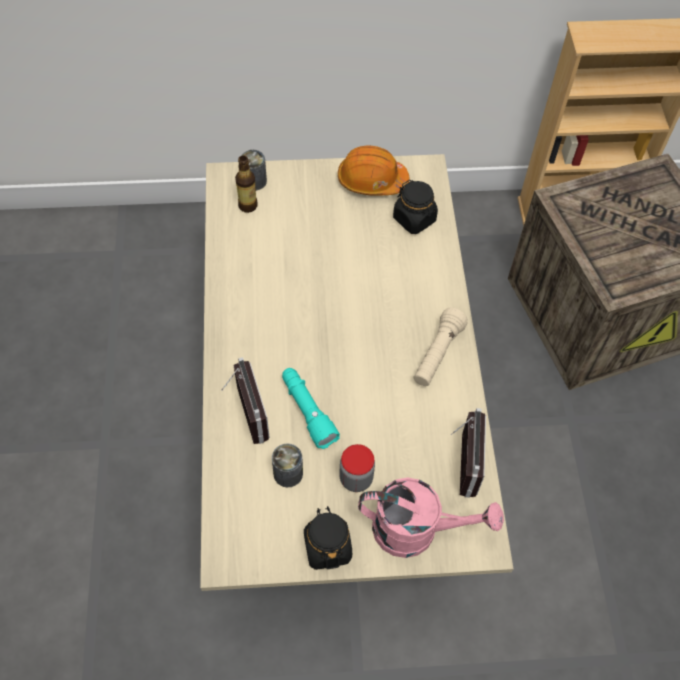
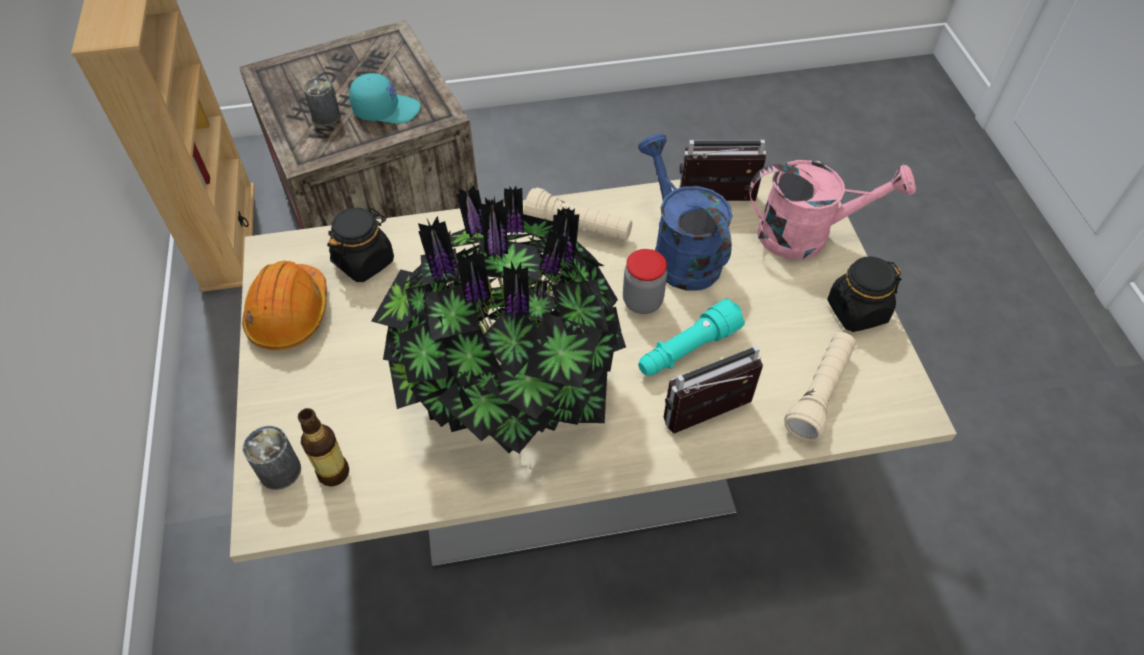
camera: 95 degrees left, 5 degrees down
(253, 495) = (819, 393): none -> beige flashlight
(288, 473) = (779, 360): can -> can (326, 116)
(294, 296) = (508, 386): none -> potted plant
(356, 478) = (764, 292): jar -> jar (642, 301)
(405, 423) = (679, 252): none -> blue watering can
(417, 530) = (807, 234): pink watering can -> pink watering can turned 90 degrees clockwise
(618, 252) = (386, 109): none -> turquoise cap

